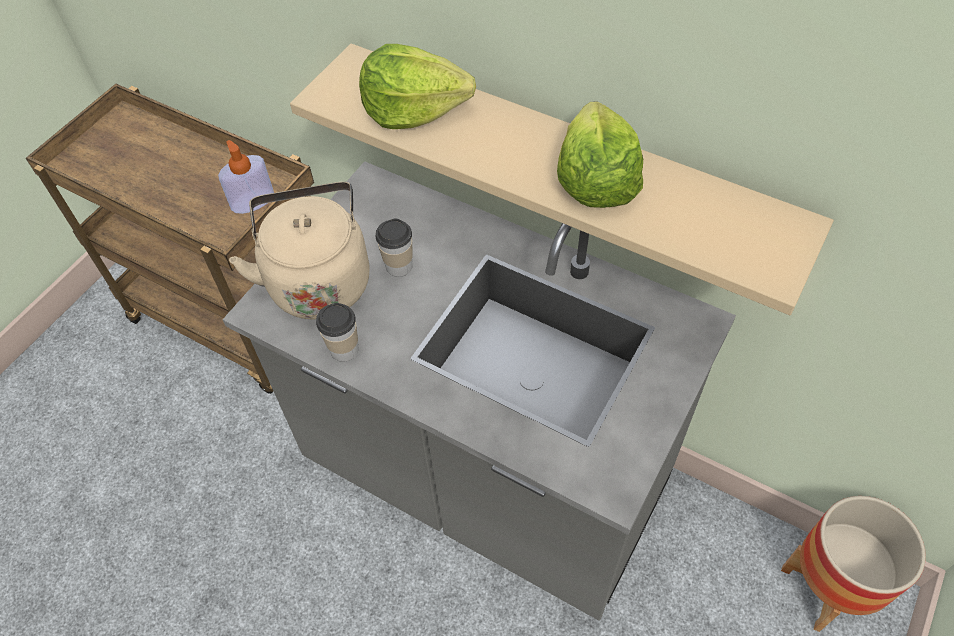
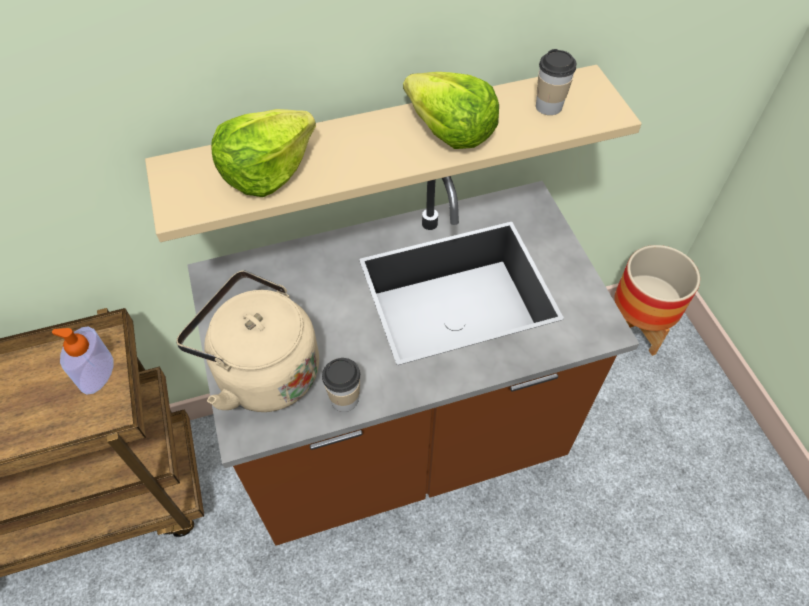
camera: 50 degrees left, 0 degrees up
(399, 266) = (310, 313): cup -> cup (548, 106)
(484, 478) = (404, 443): grey counter -> brown counter

